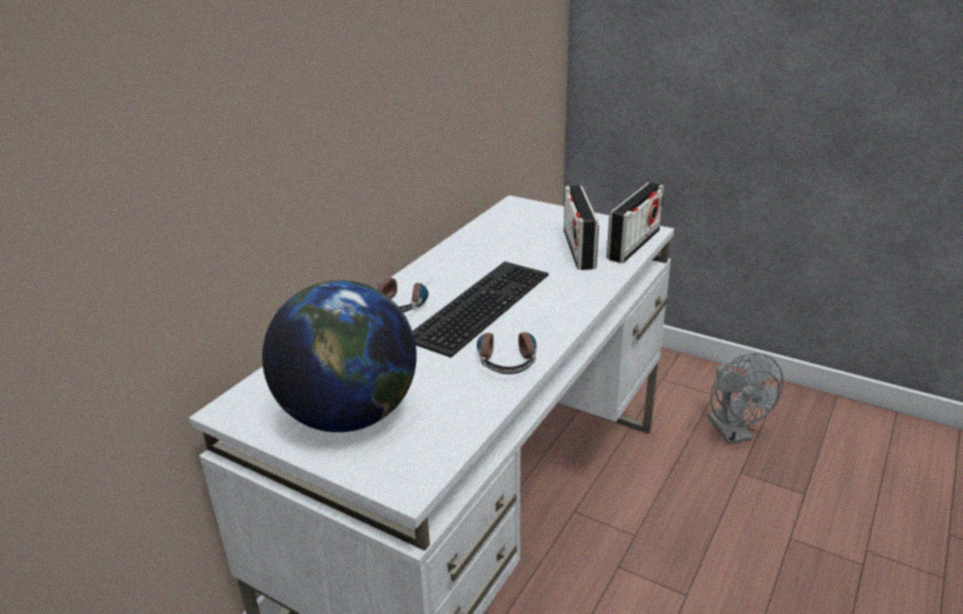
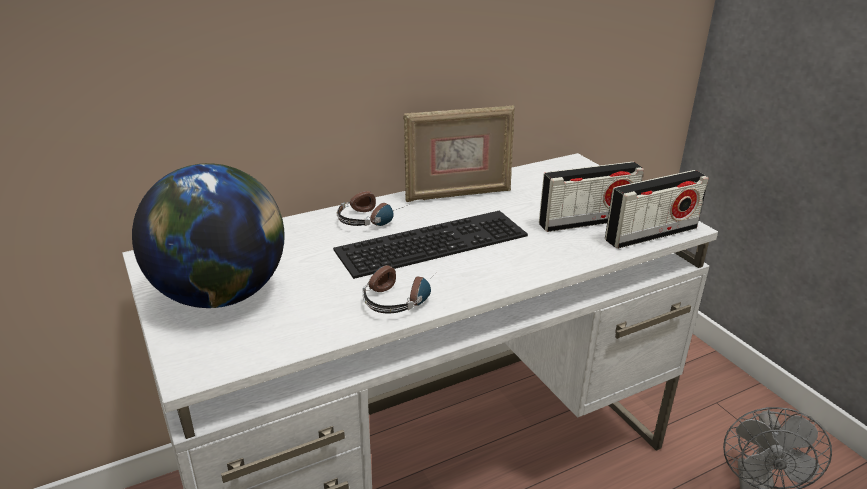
camera: 30 degrees right, 0 degrees up
(452, 258) = (457, 194): none -> picture frame
(579, 249) = (586, 221): radio -> radio turned 135 degrees counterclockwise

